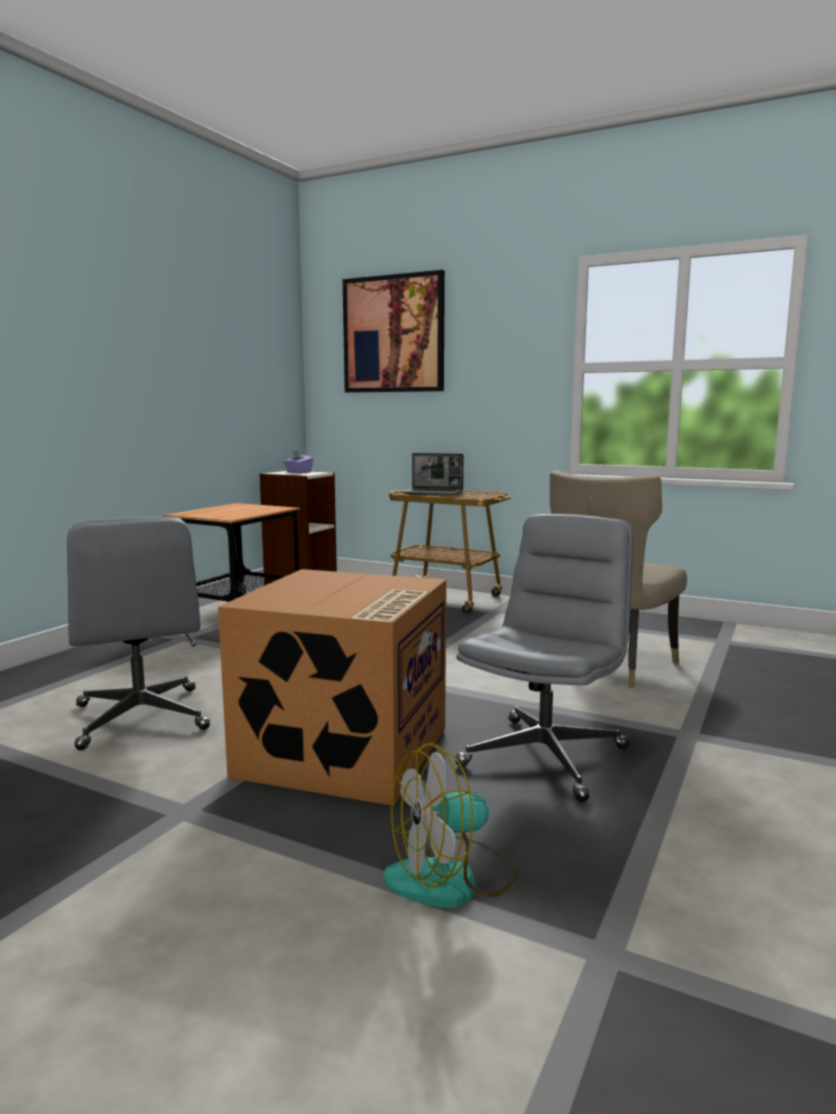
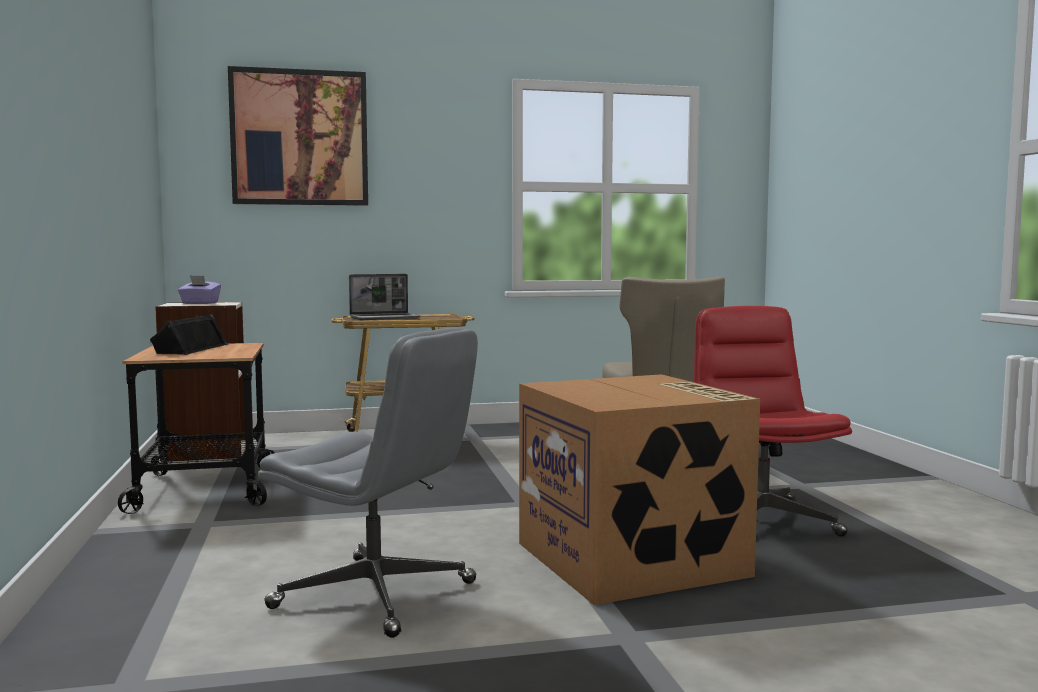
camera: 40 degrees left, 5 degrees down
(235, 508) = (189, 349): none -> black speaker
(451, 879) = (886, 598): fan -> none
(544, 756) = (760, 520): grey office chair -> red office chair

